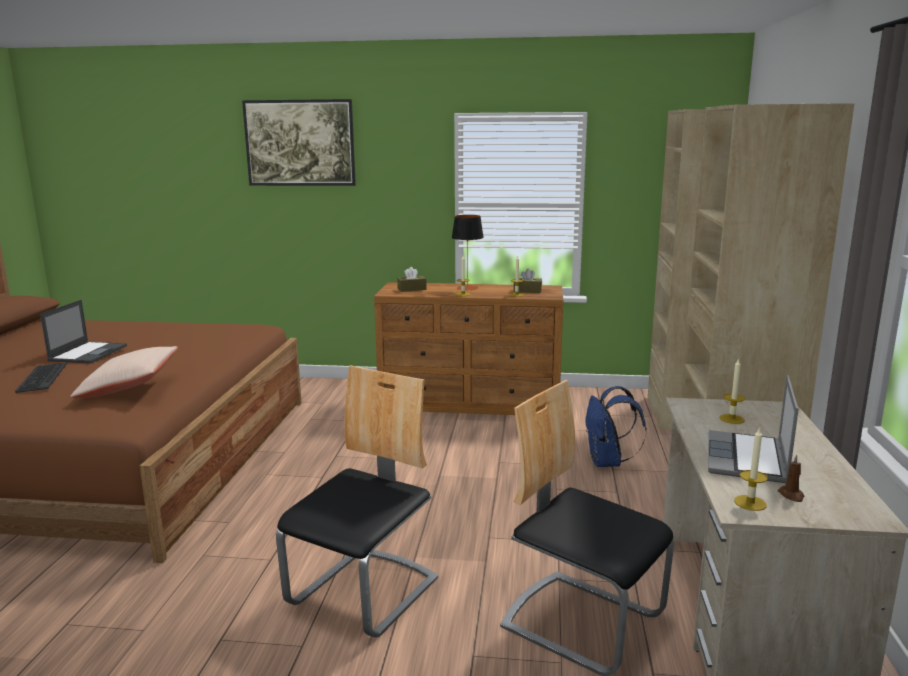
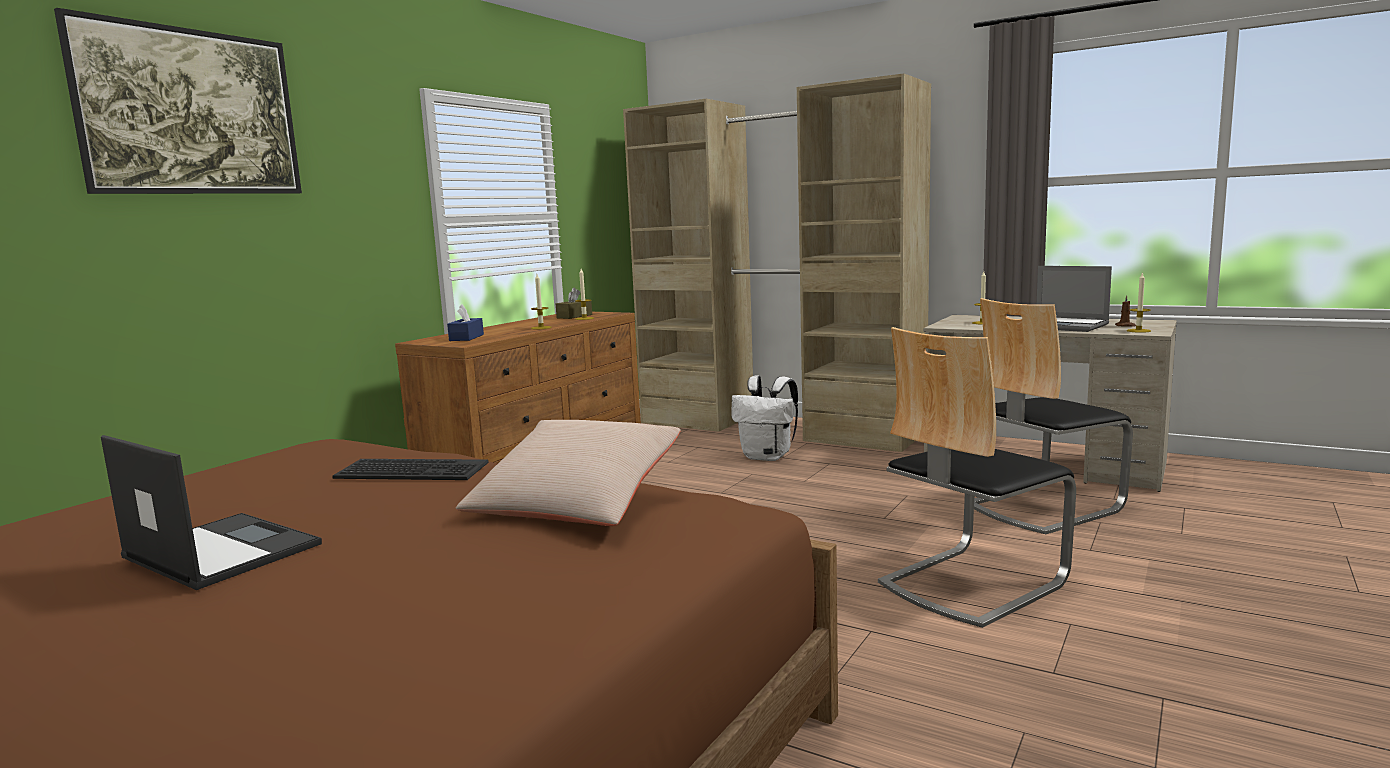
camera: 65 degrees left, 5 degrees down
(41, 378) = (353, 585): keyboard -> keyboard (411, 472)
(365, 592) = (970, 583): chair -> chair turned 90 degrees counterclockwise
(412, 289) = (466, 338): brown tissue box -> blue tissue box
(467, 288) = (513, 326): table lamp -> none
(607, 462) = (768, 457): blue backpack -> white backpack

